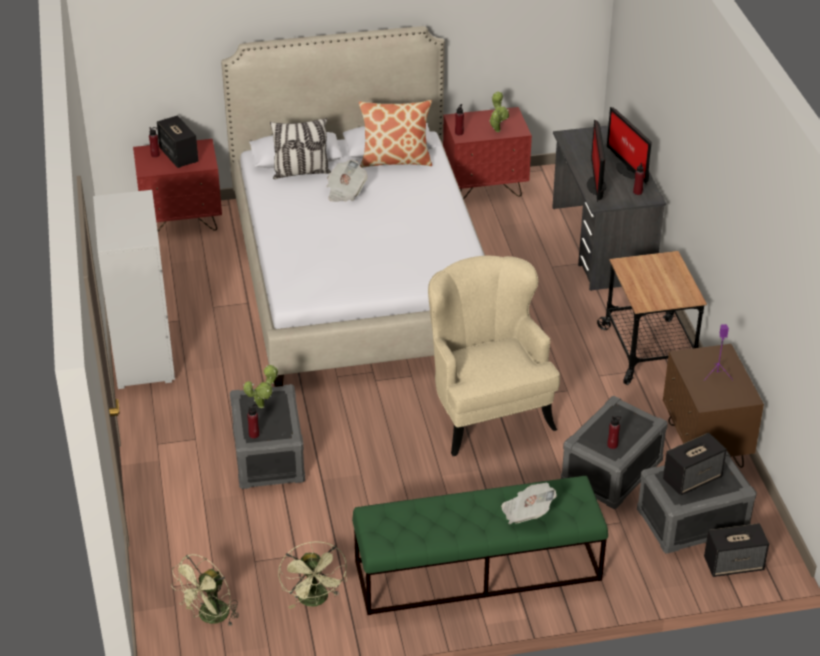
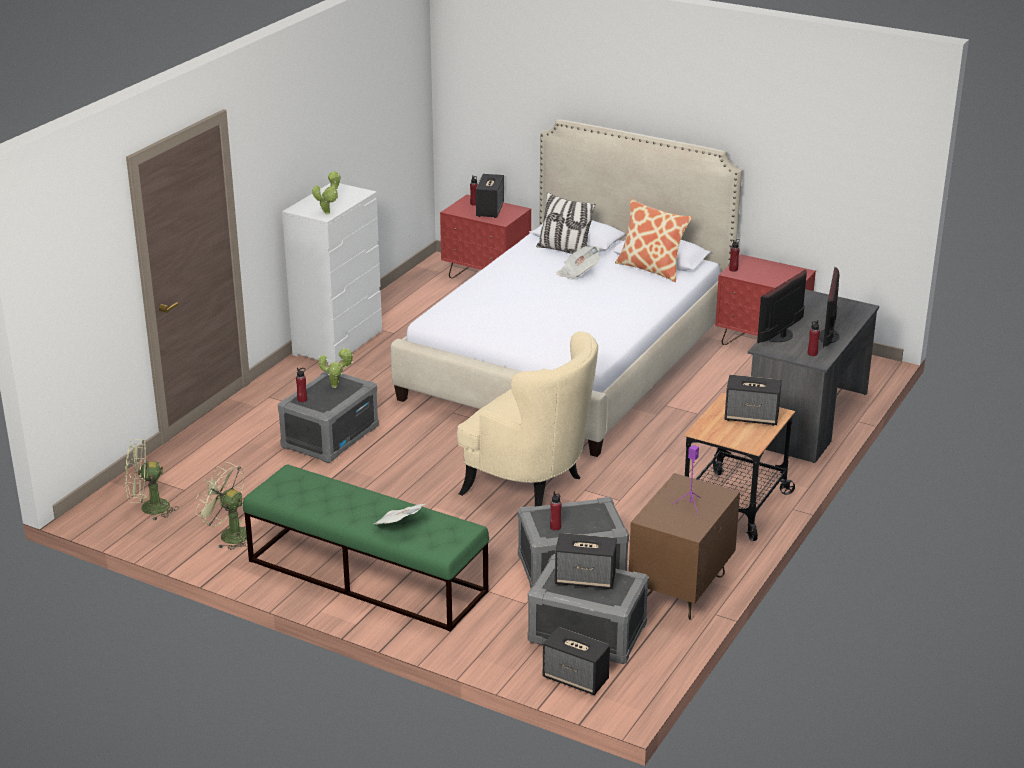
camera: 40 degrees right, 10 degrees down
(315, 601) = (228, 535): green fan -> green fan turned 90 degrees clockwise
(487, 412) = (531, 484): beige armchair -> beige armchair turned 105 degrees clockwise
(497, 129) = (770, 278): potted plant -> potted plant (328, 212)
(659, 271) = (752, 417): none -> speaker

